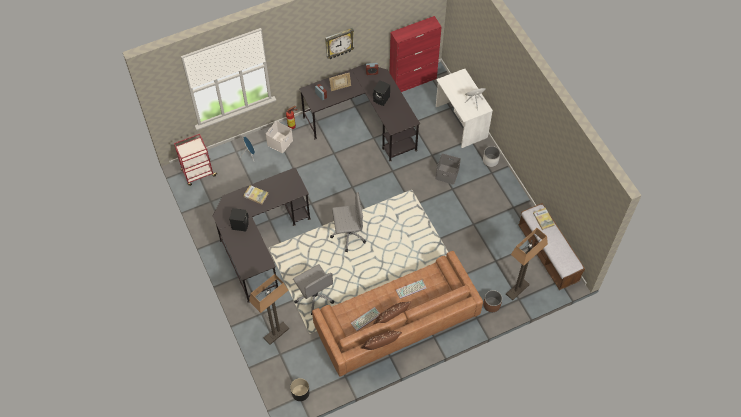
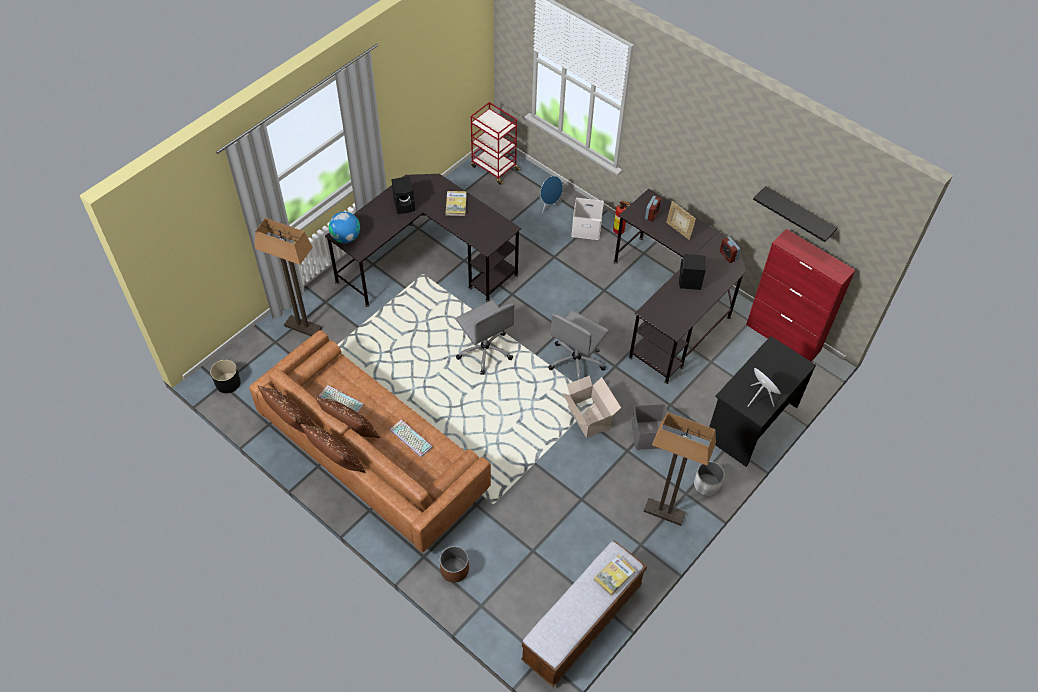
camera: 65 degrees right, 5 degrees down
(250, 268) = (346, 237): none -> globe
(314, 296) = (373, 348): grey office chair -> grey office chair (576, 361)
(339, 43) = (718, 174): wall clock -> none
(392, 20) = (798, 215): none -> black shelf
(418, 330) = (336, 462): none -> brown pillow
(421, 198) = (588, 416): none -> cardboard box
(460, 122) = (750, 422): white desk -> black desk
(517, 290) = (496, 598): floor lamp -> floor lamp (664, 512)

